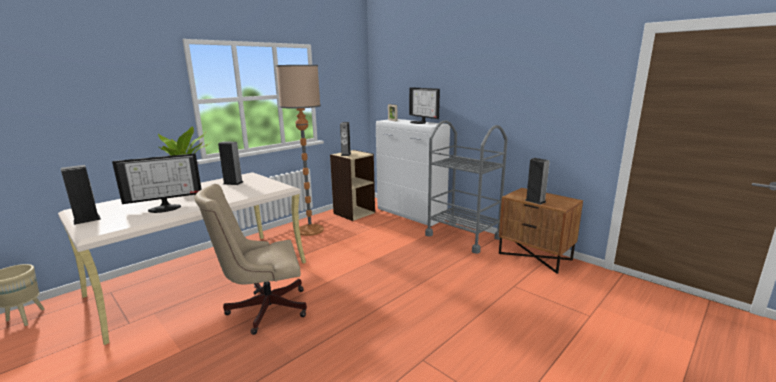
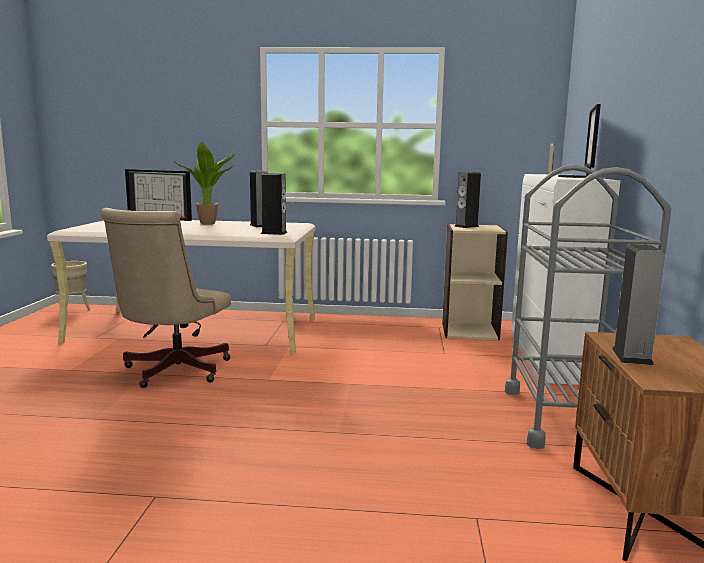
camera: 50 degrees right, 5 degrees down
(87, 220) = (98, 224): speaker -> speaker (274, 233)
(263, 309) = (172, 372): beige office chair -> beige office chair turned 105 degrees counterclockwise
(310, 230) = (374, 329): floor lamp -> none

